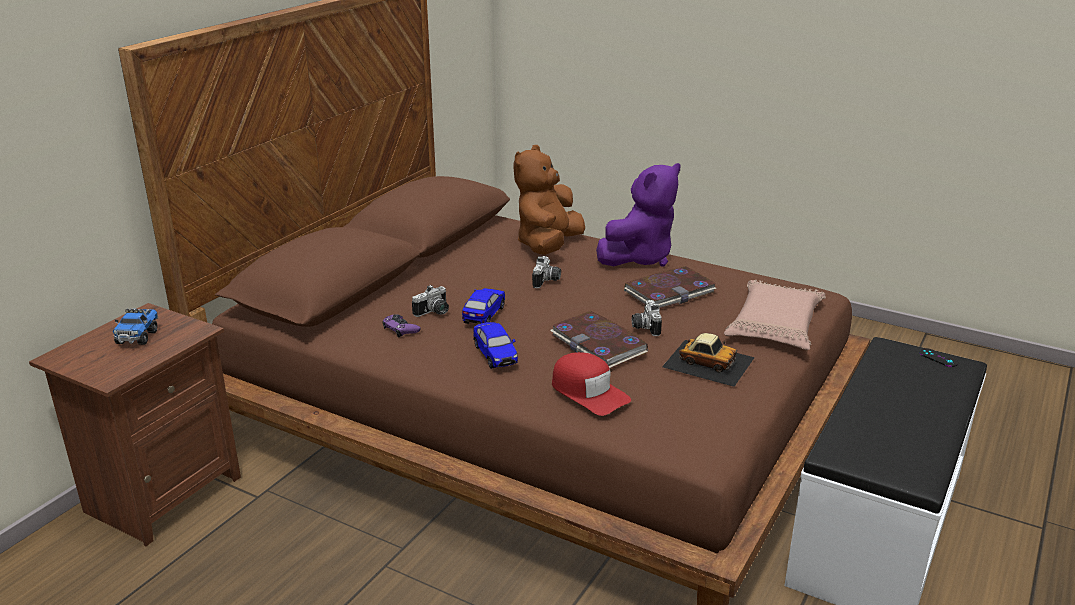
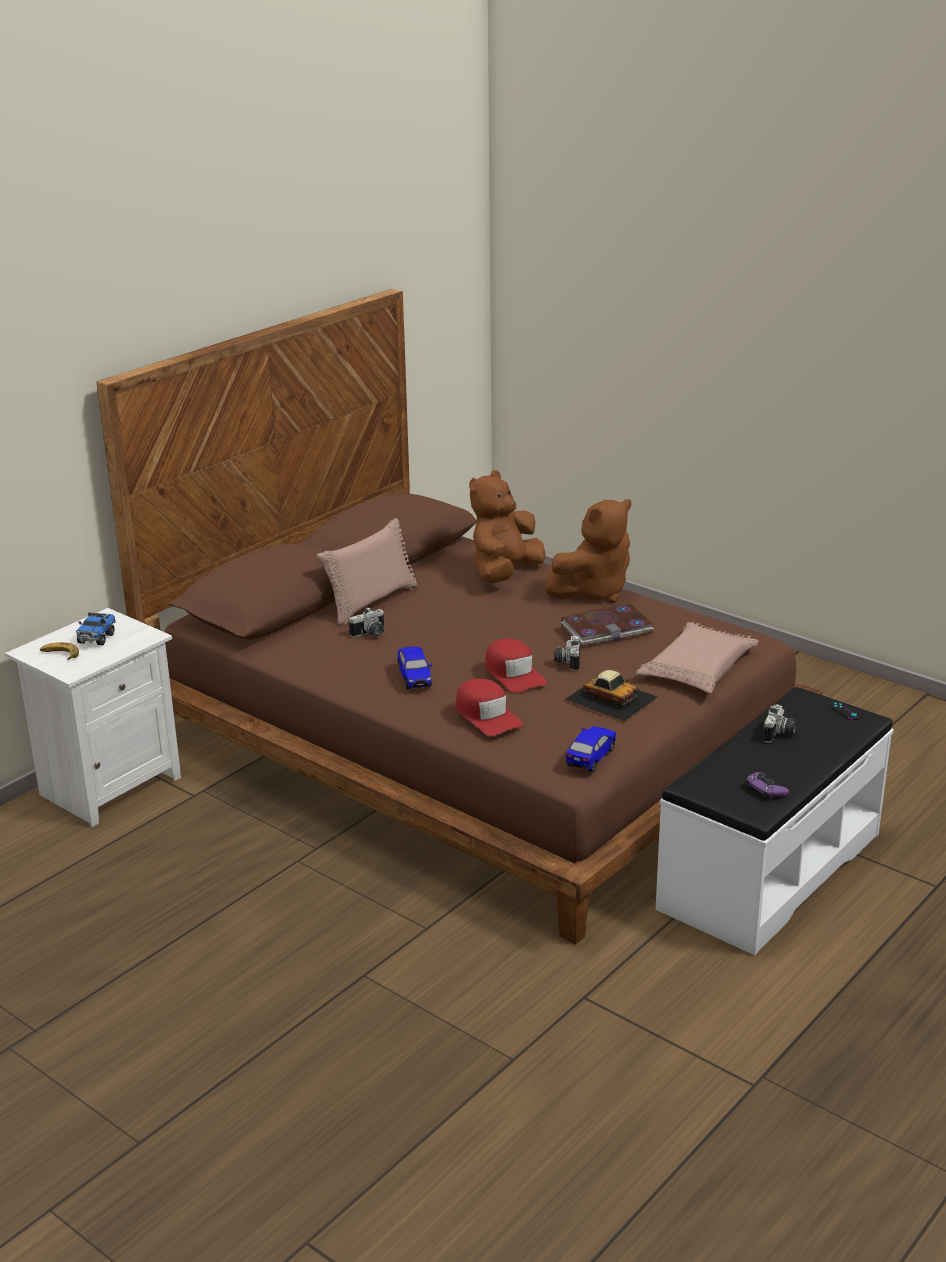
camera: 10 degrees right, 0 degrees up
(95, 359) = (60, 655): none -> banana
(161, 494) = (108, 786): brown nightstand -> white nightstand
(400, 329) = (335, 647): purple game controller -> purple game controller (765, 790)
(425, 280) = (370, 602): none -> beige pillow
(484, 315) = (416, 639): toy car -> toy car (591, 757)
(547, 281) = (489, 610): camera -> camera (779, 734)
(599, 344) = (514, 674): book -> red cap
(639, 257) = (593, 592): purple plush toy -> brown plush toy

